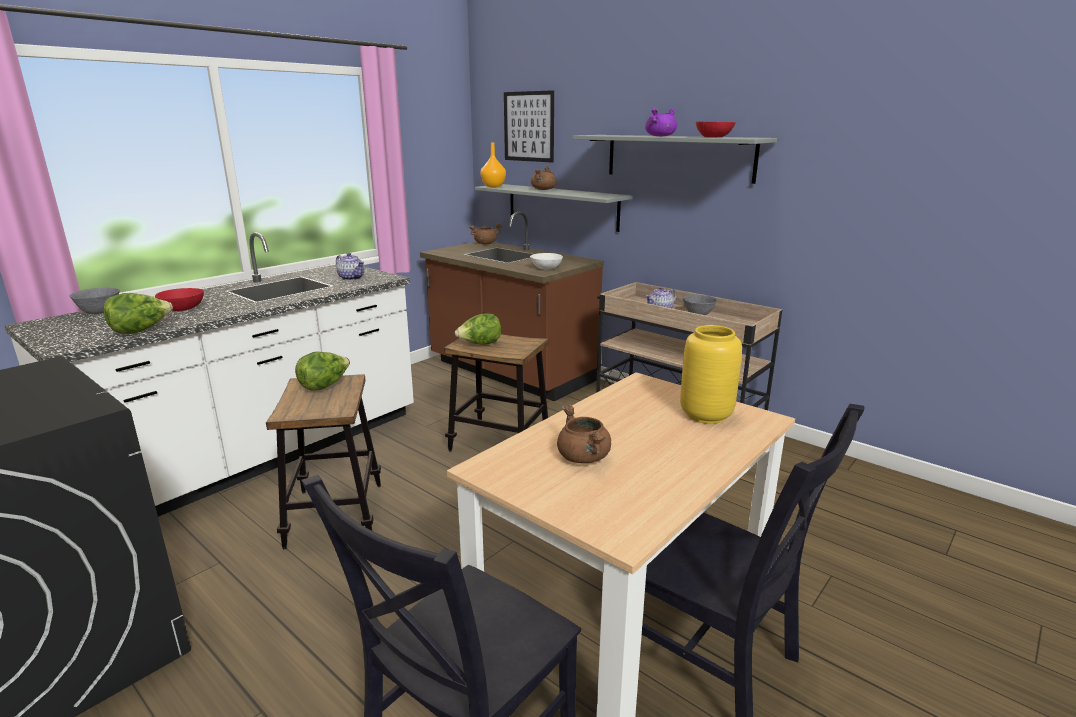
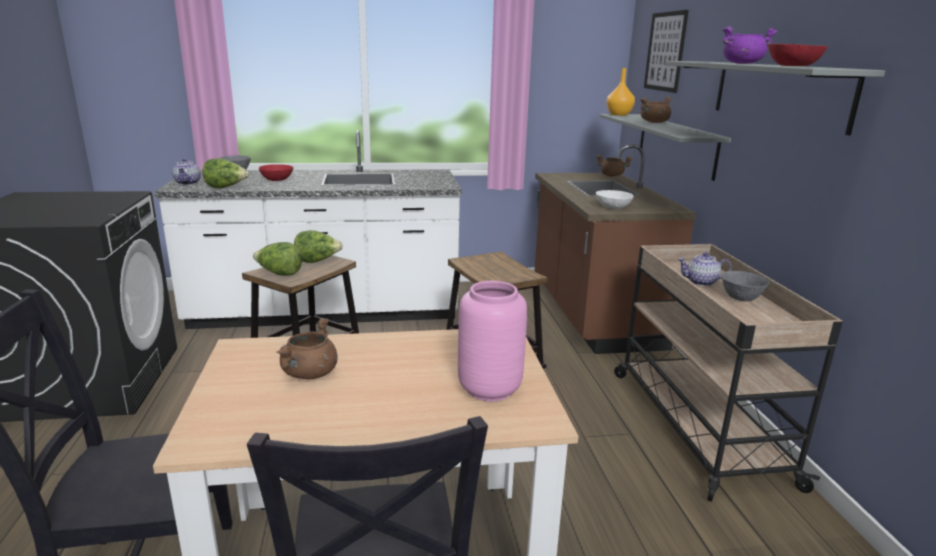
camera: 40 degrees right, 0 degrees up
(352, 278) = (420, 181): teapot -> teapot (188, 183)
(480, 344) = (480, 265): lettuce -> lettuce (279, 274)
(704, 415) = (488, 388): yellow vase -> pink vase

